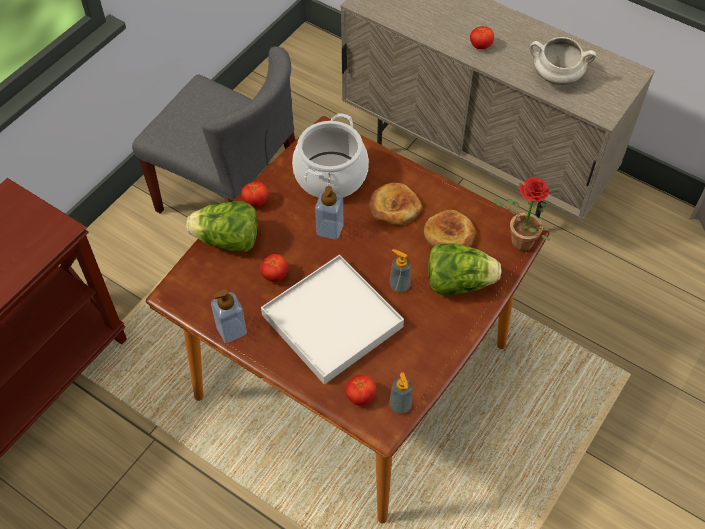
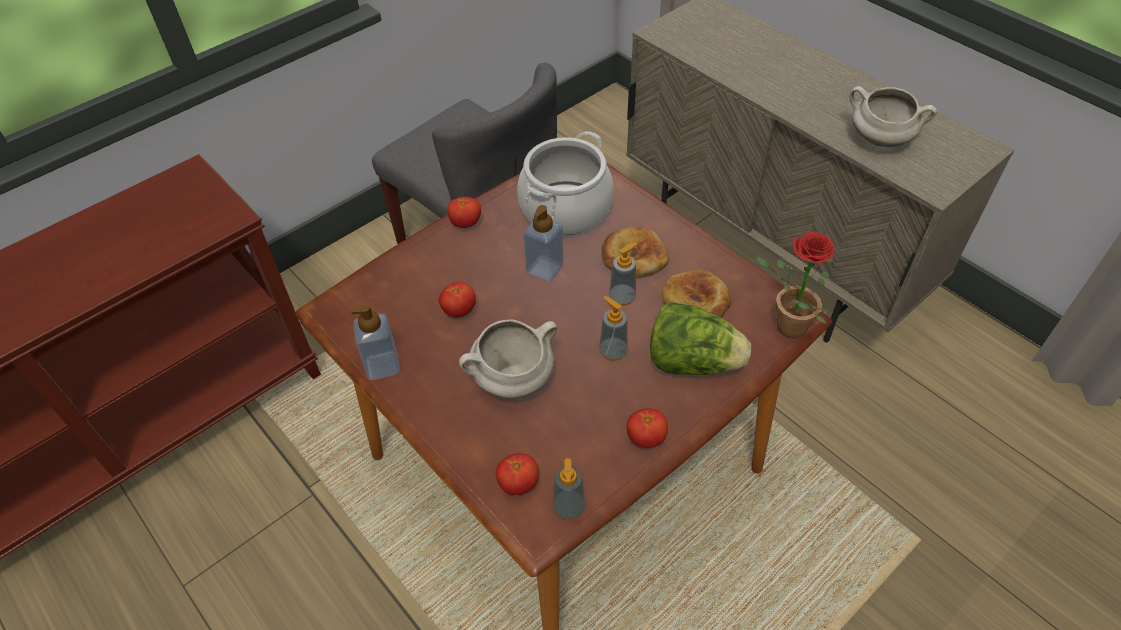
camera: 15 degrees right, 5 degrees down
(227, 240) = (417, 260): lettuce -> none
(332, 321) = (512, 379): white tray -> white cooking pot
(394, 242) = (622, 297): none -> soap dispenser
(480, 46) = (790, 93): tomato -> tomato (646, 438)

